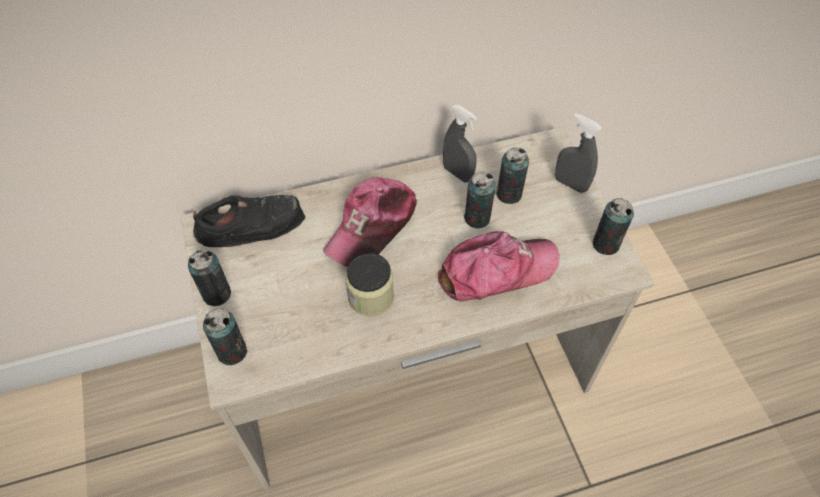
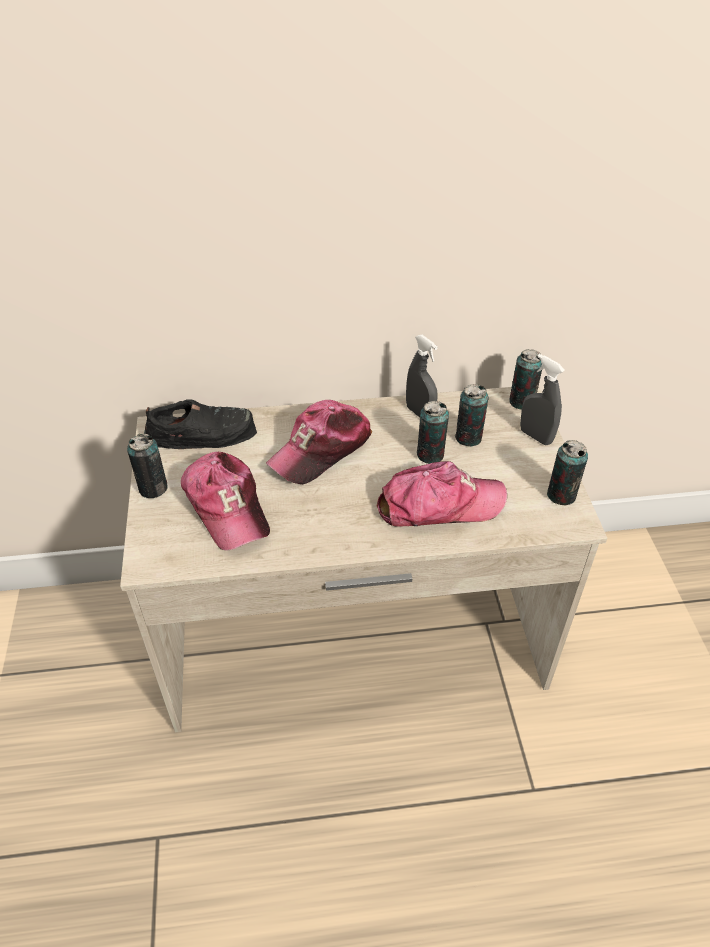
camera: 10 degrees right, 10 degrees down
(232, 352) = (154, 540): can -> can (521, 402)
(295, 304) = (227, 507): none -> cap
(371, 297) = (304, 510): jar -> none

